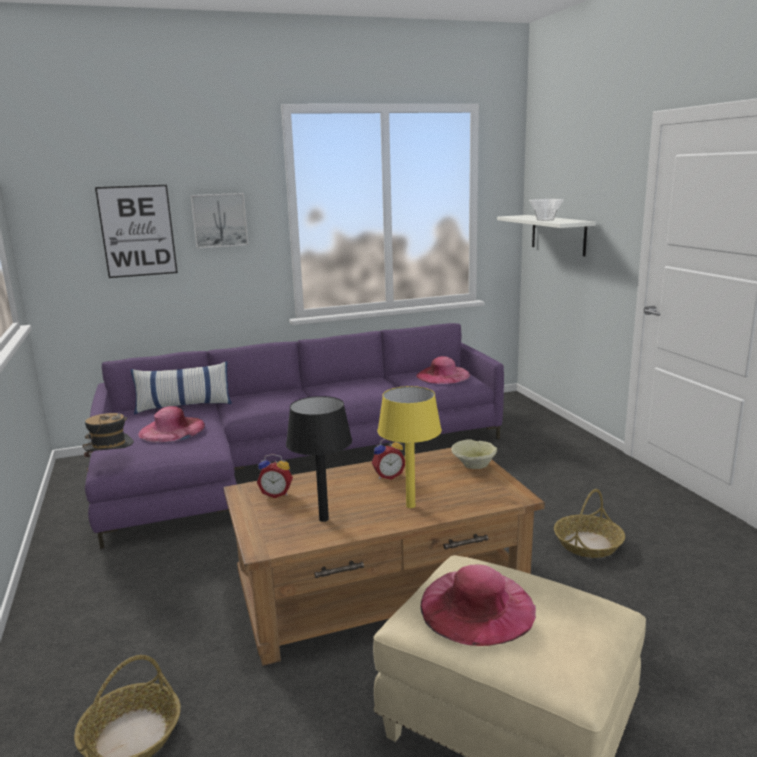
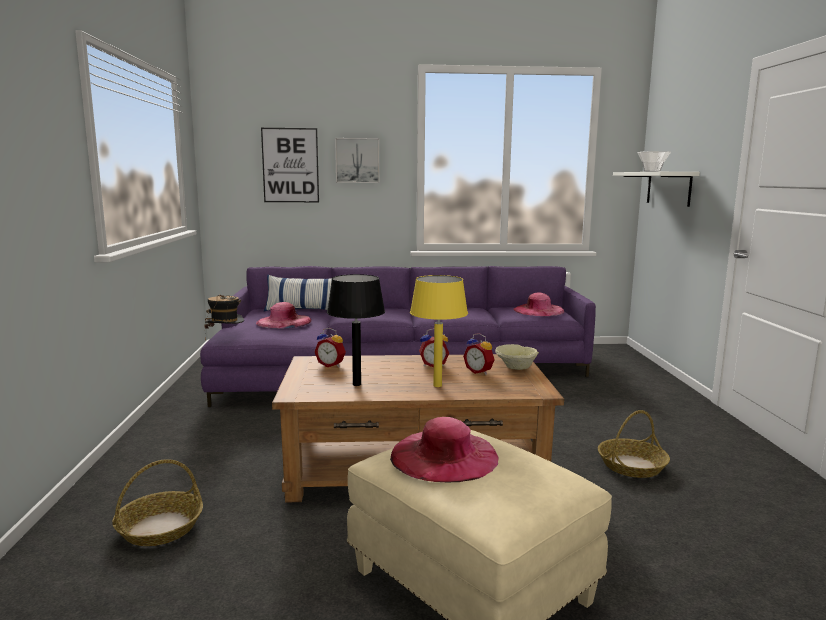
camera: 15 degrees right, 5 degrees down
(441, 478) = (479, 371): none -> alarm clock

